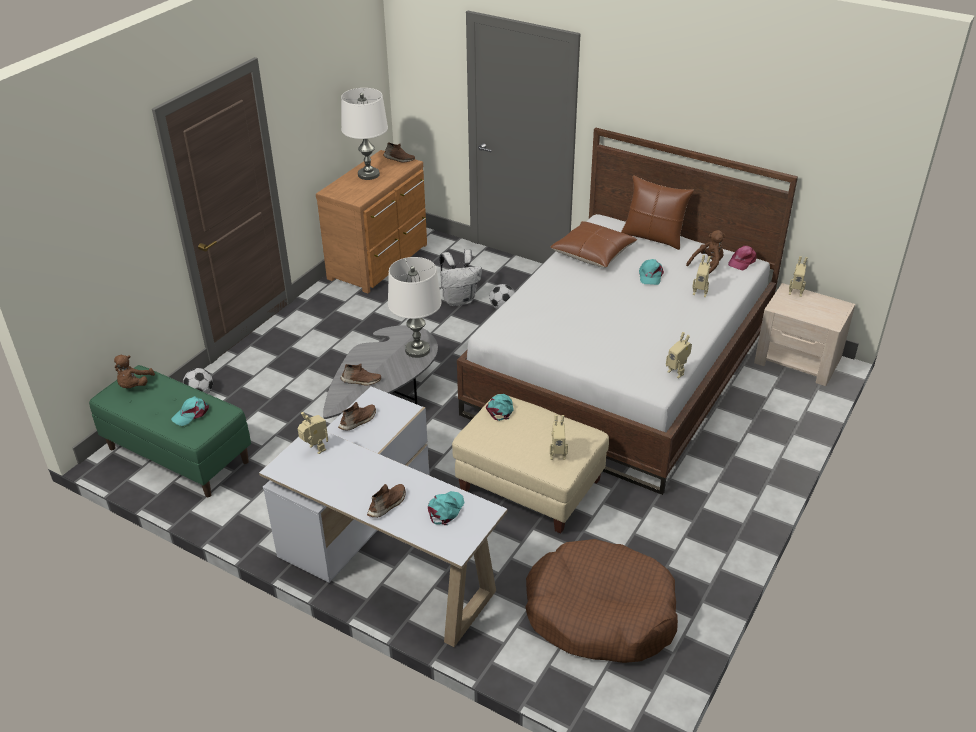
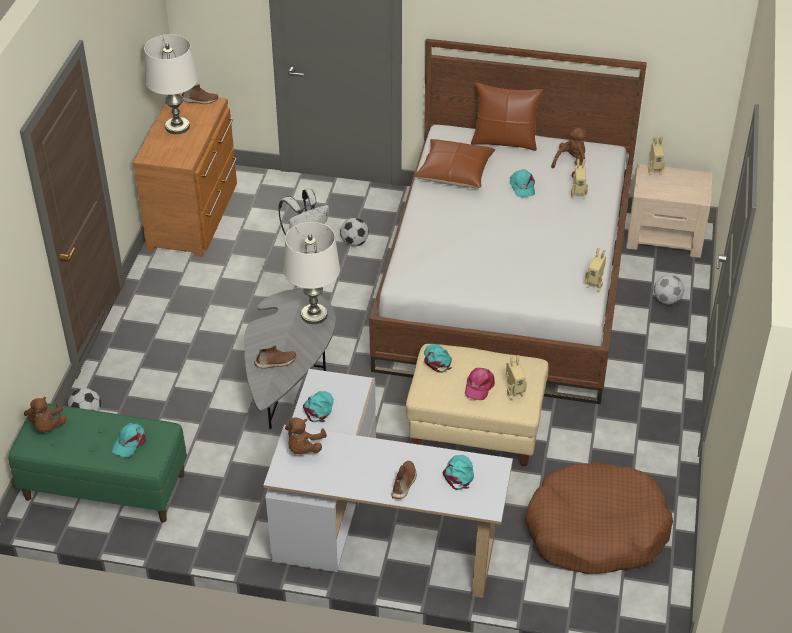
camera: 20 degrees left, 5 degrees up
(315, 449) = (303, 448): toy robot -> brown plush toy
(358, 421) = (319, 408): brown shoe -> turquoise cap
(742, 261) = (601, 152): pink cap -> pink cap (479, 386)
(774, 416) = (667, 300): none -> football

